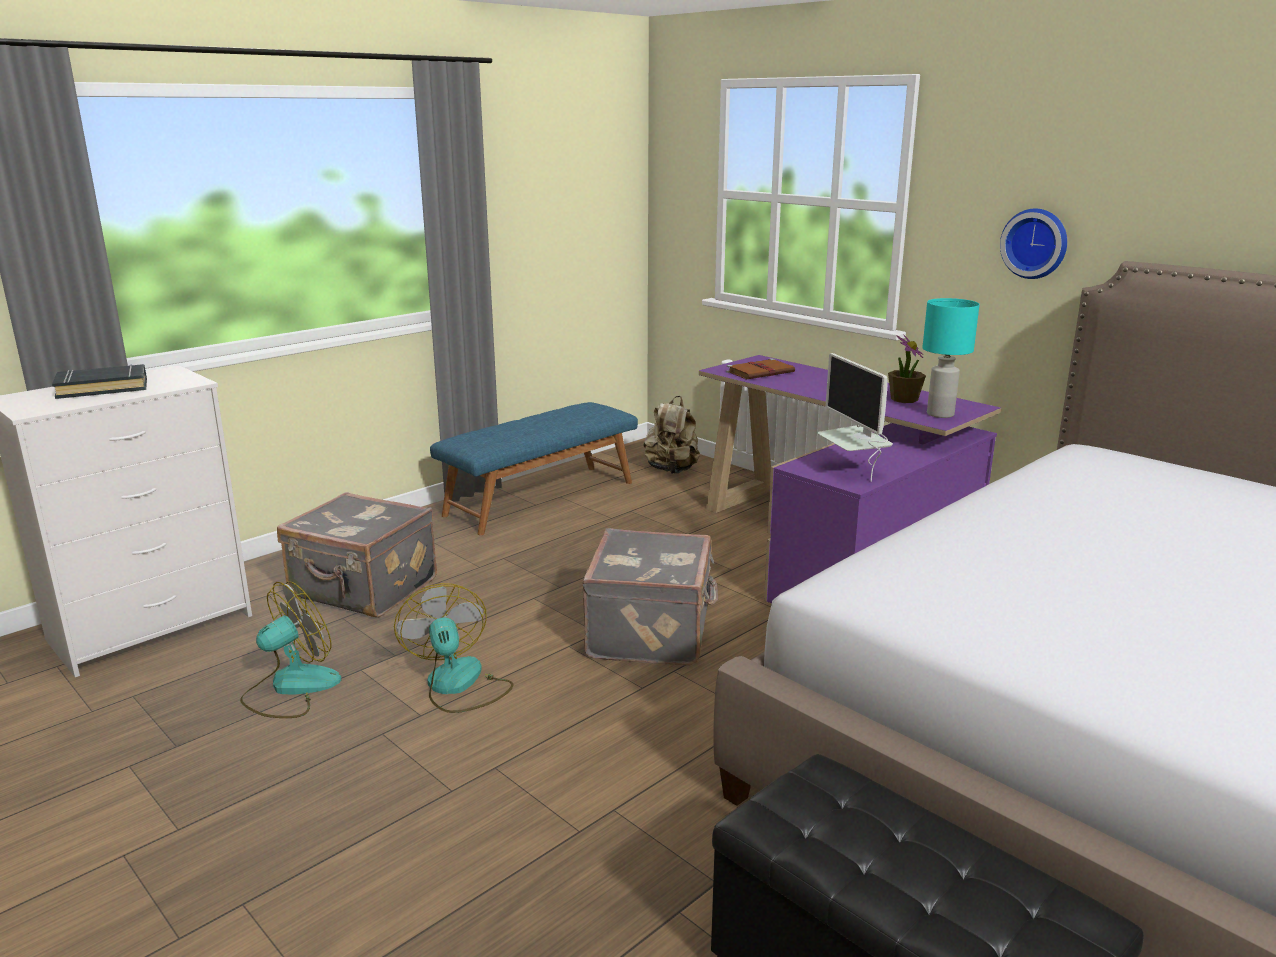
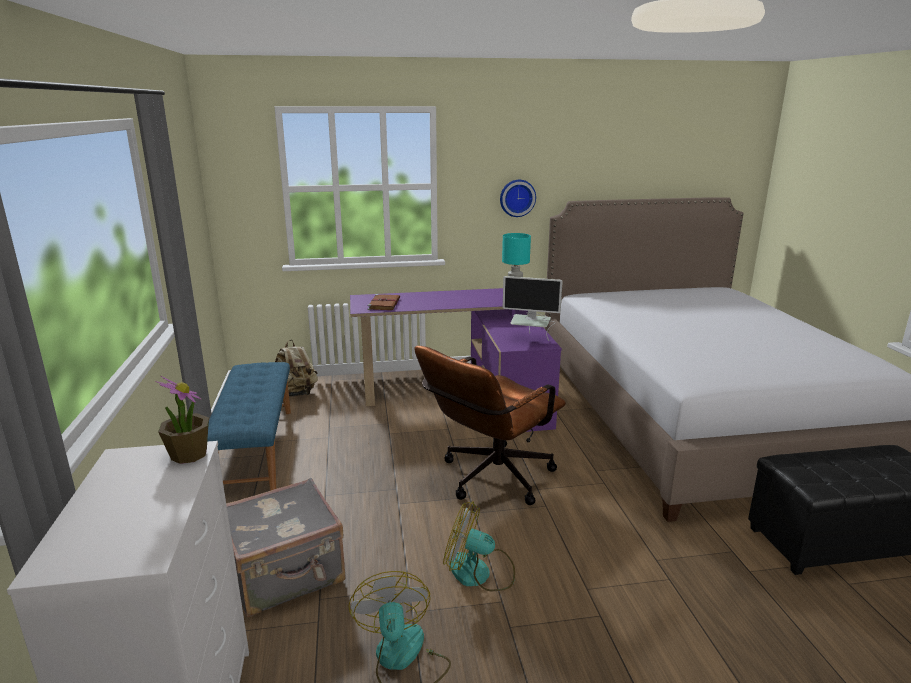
camera: 55 degrees left, 0 degrees up
(103, 388) = (123, 500): black book -> none
(652, 632) = (490, 479): grey suitcase -> brown office chair
(904, 399) = (482, 296): potted plant -> potted plant (189, 454)

